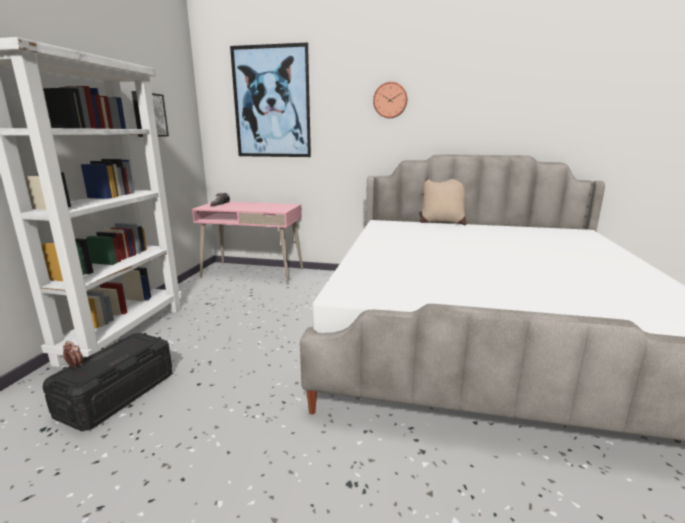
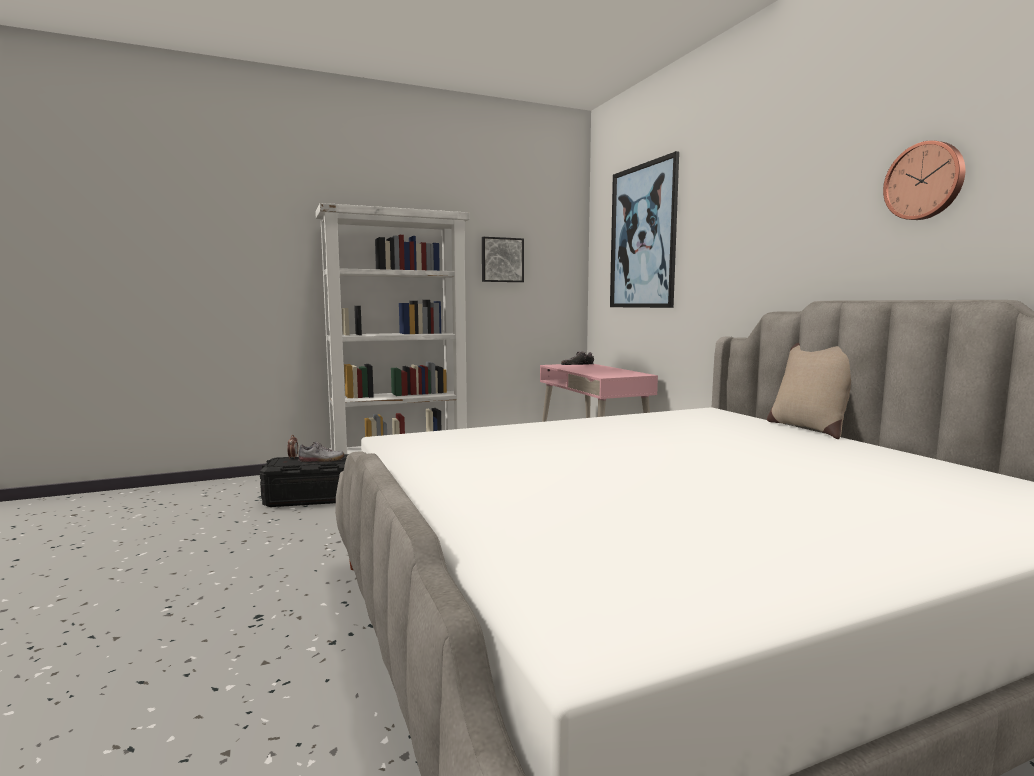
camera: 55 degrees right, 10 degrees down
(119, 353) = (321, 460): none -> shoe
(390, 100) = (766, 214): wall clock -> wall clock (925, 181)

